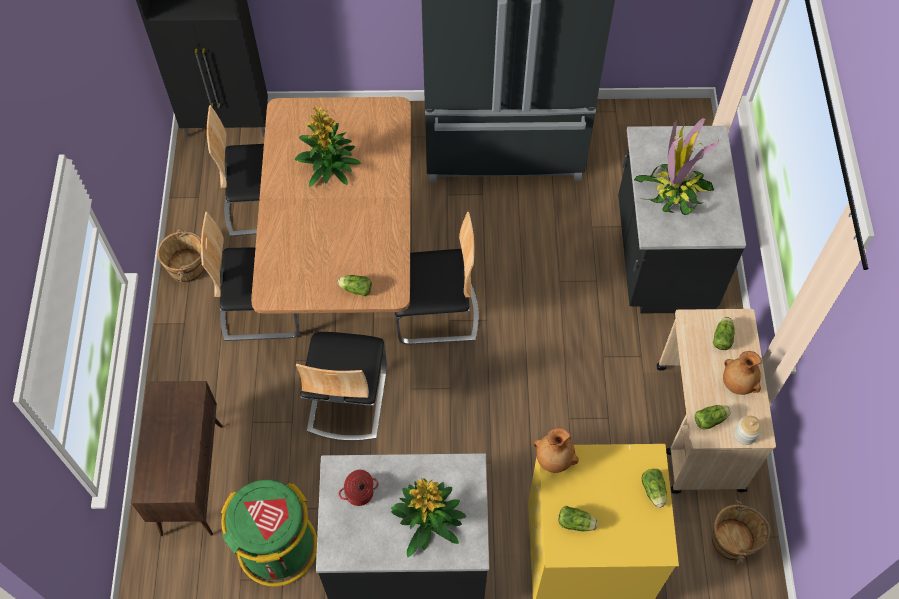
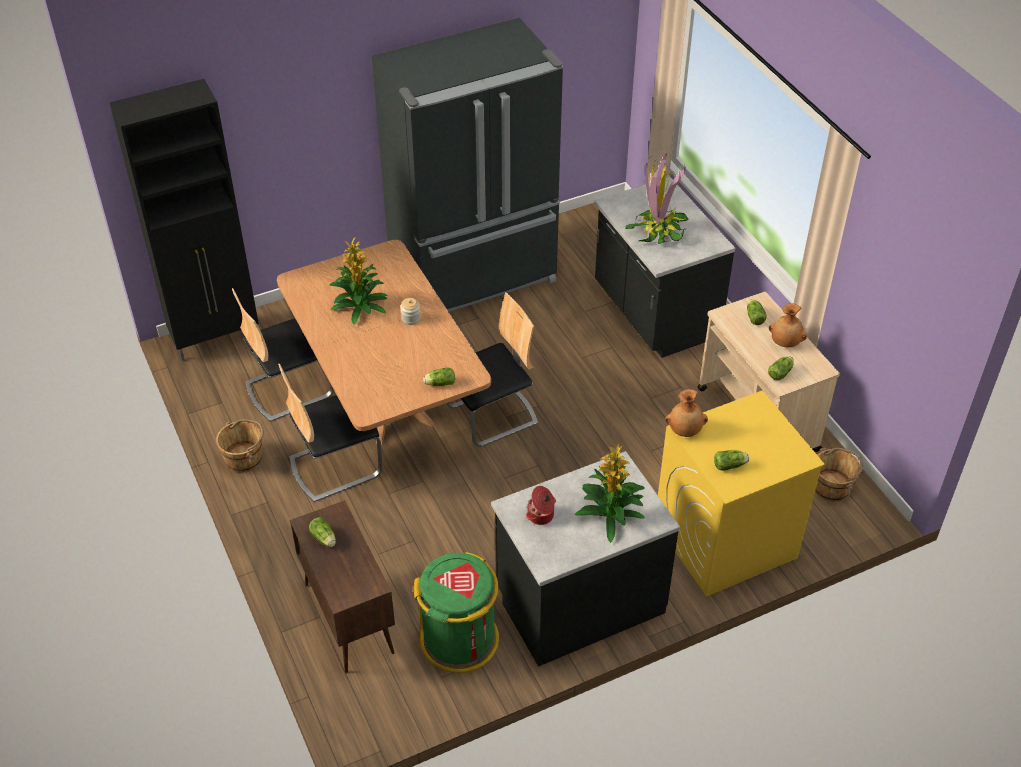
camera: 25 degrees left, 15 degrees down
(346, 399) = (453, 506): chair -> none
(653, 492) = (774, 423): lettuce -> lettuce (324, 539)
(745, 434) = (812, 373): jar -> jar (411, 318)

